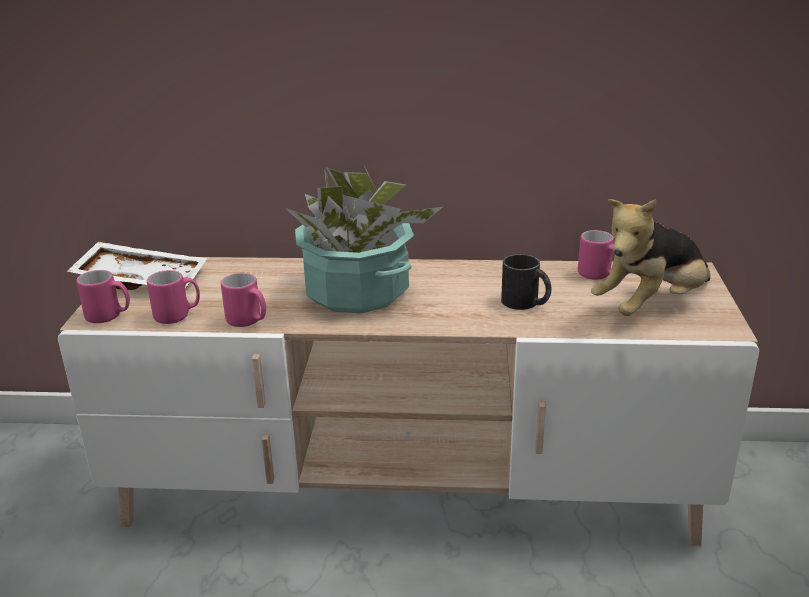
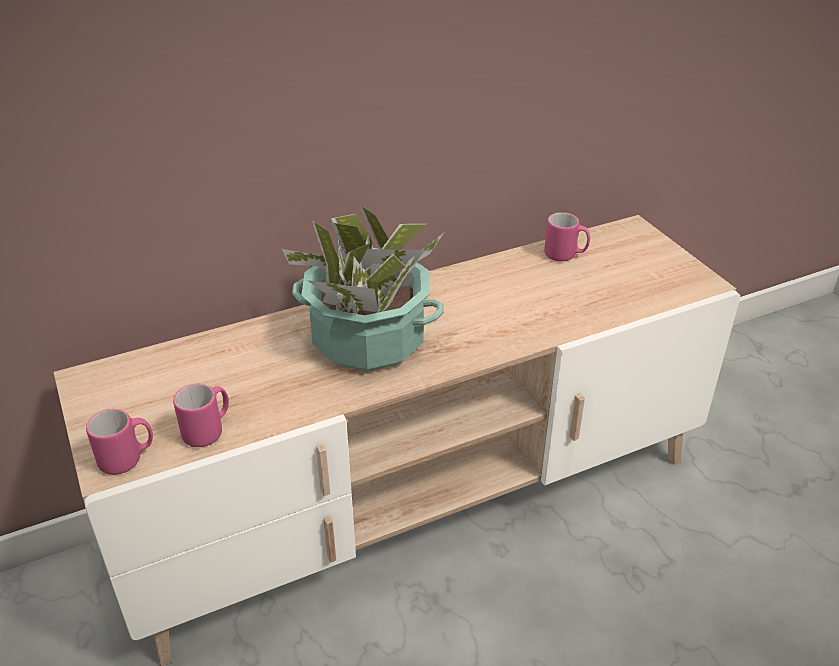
camera: 30 degrees left, 10 degrees up
(143, 280) = (117, 397): white tray -> none
(248, 322) = (294, 412): pink mug -> none
(526, 303) = (533, 305): black mug -> none
(651, 306) = (633, 276): plush toy -> none

